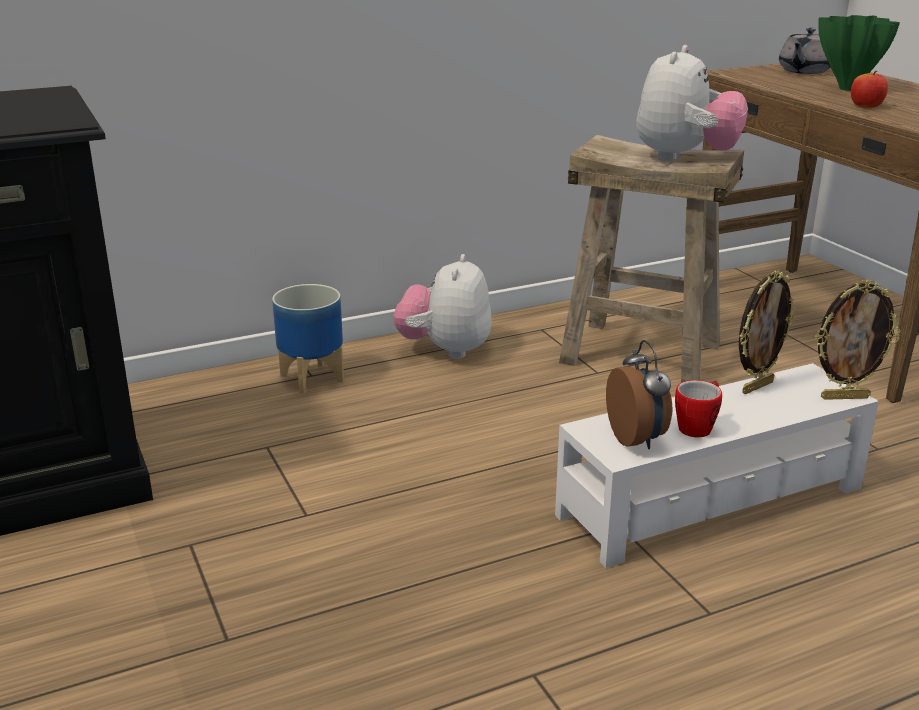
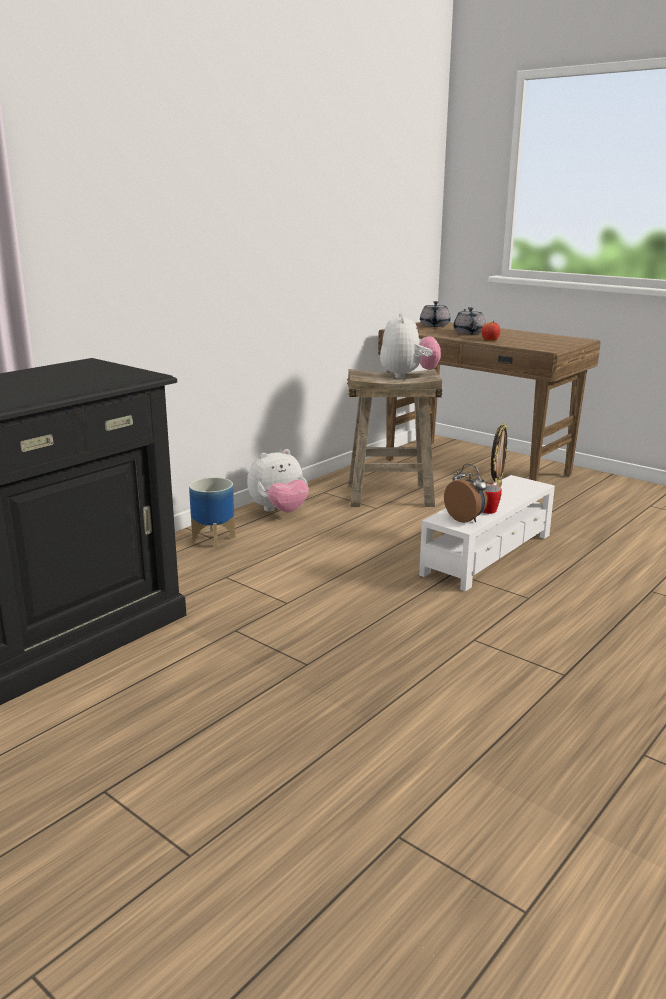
camera: 25 degrees left, 5 degrees down
(445, 350) = (279, 511): plush toy -> plush toy turned 105 degrees counterclockwise
(844, 397) = (539, 486): picture frame -> none
(847, 89) = (469, 332): green vase -> grey teapot

